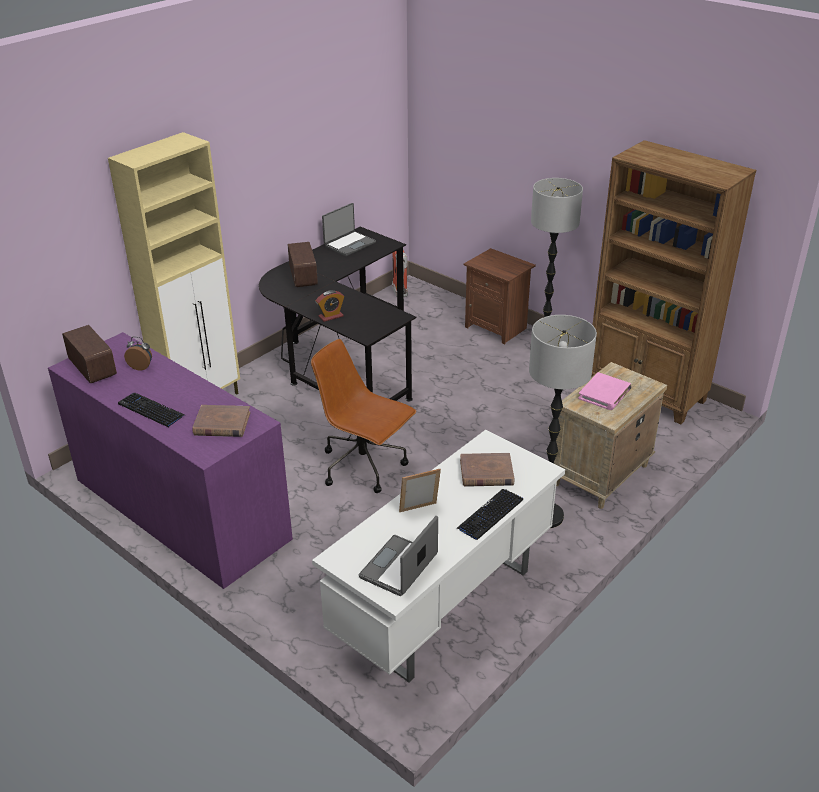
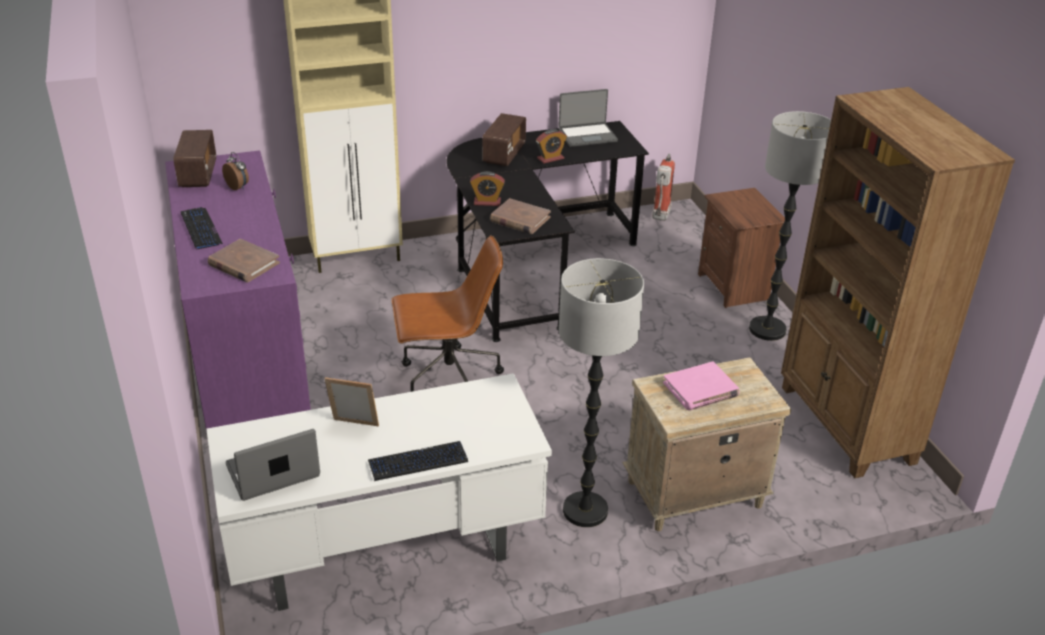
camera: 30 degrees right, 0 degrees up
(341, 269) = (550, 158): none -> alarm clock
(364, 466) = (448, 379): brown office chair -> brown office chair turned 105 degrees clockwise
(486, 473) = (463, 418): brown book -> brown book (520, 219)

